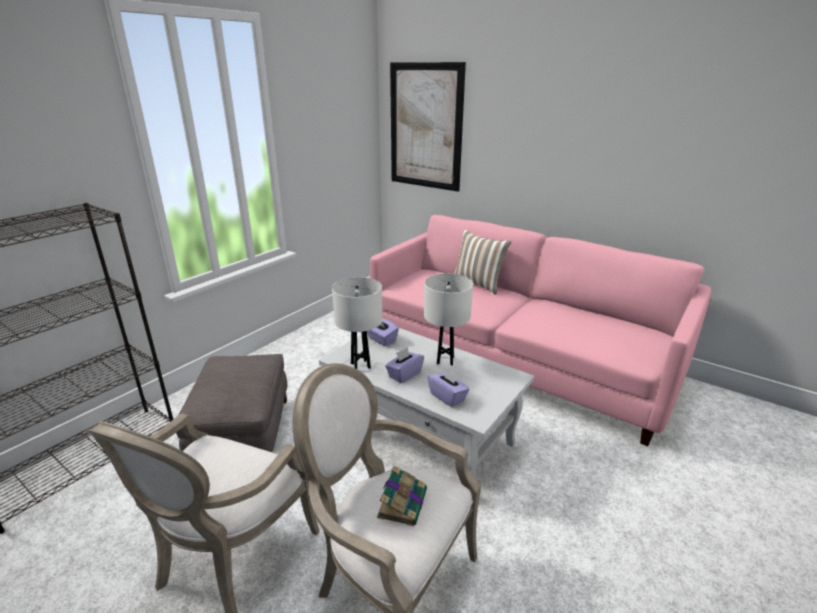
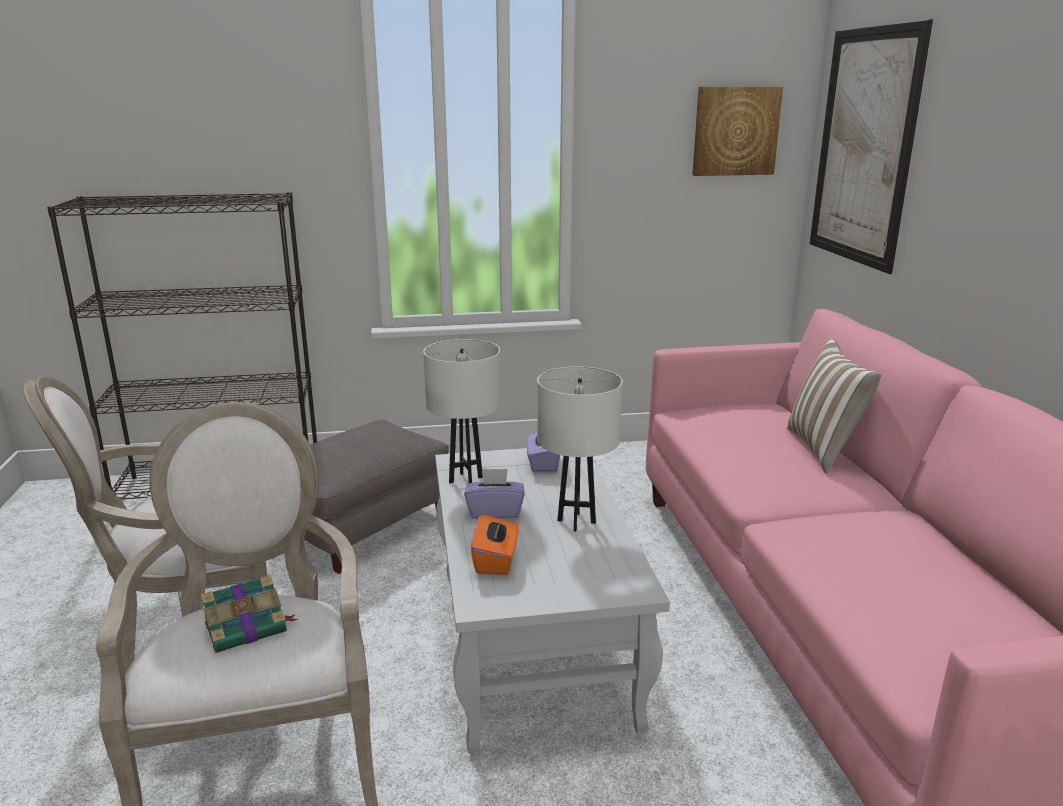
camera: 45 degrees right, 5 degrees down
(349, 121) = (735, 131): none -> picture
(448, 397) = (496, 561): purple tissue box -> orange tissue box

